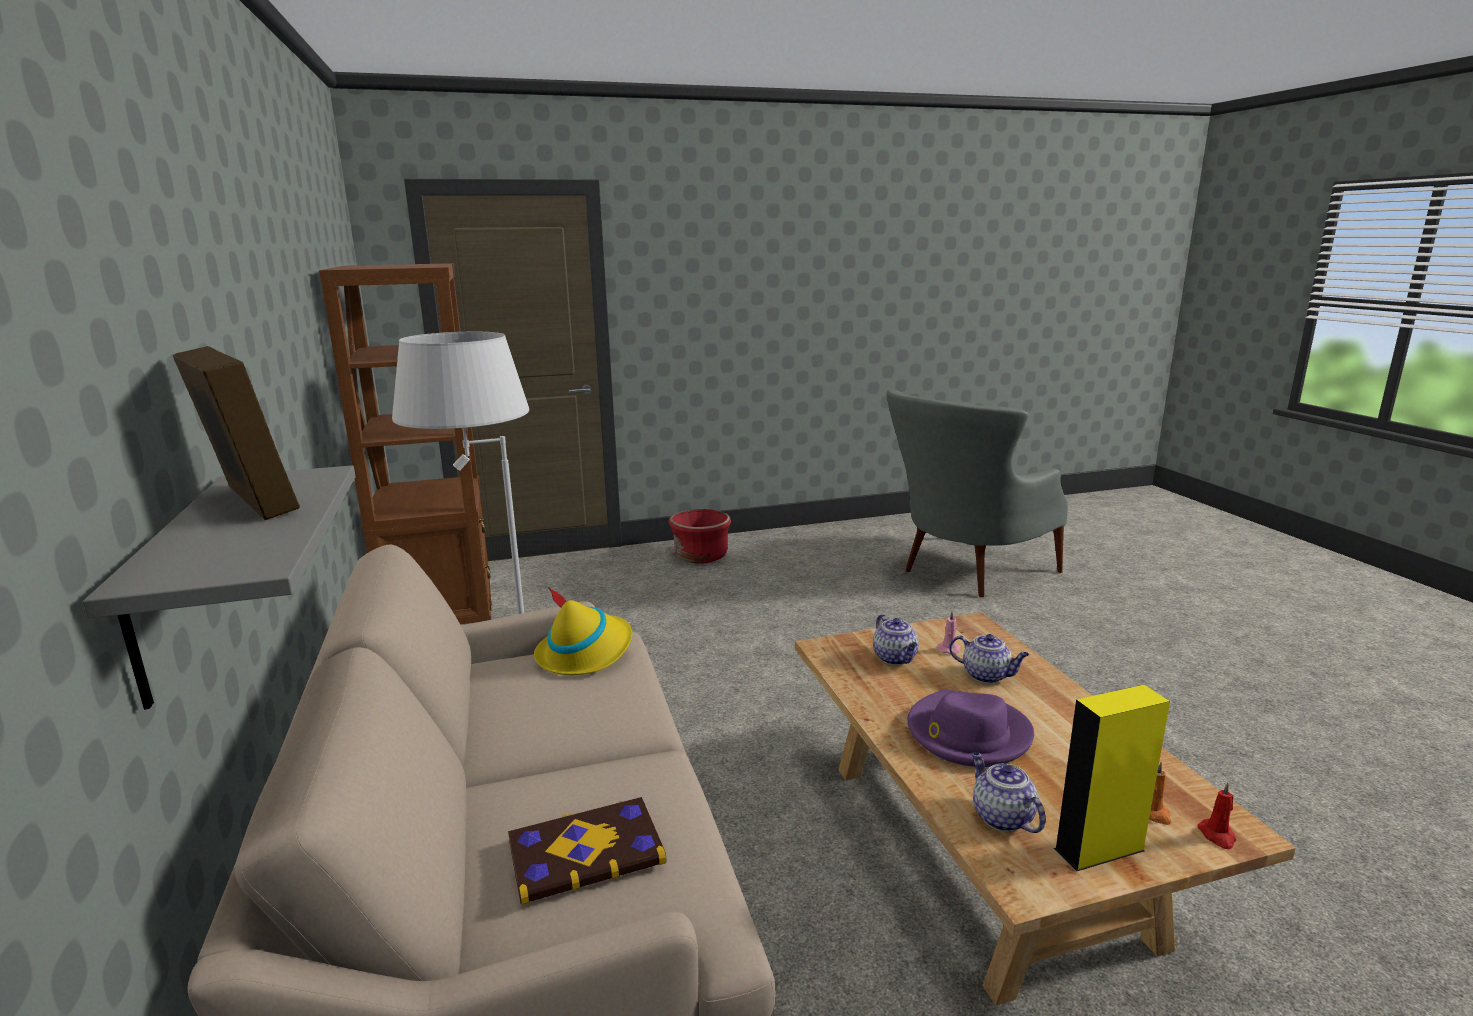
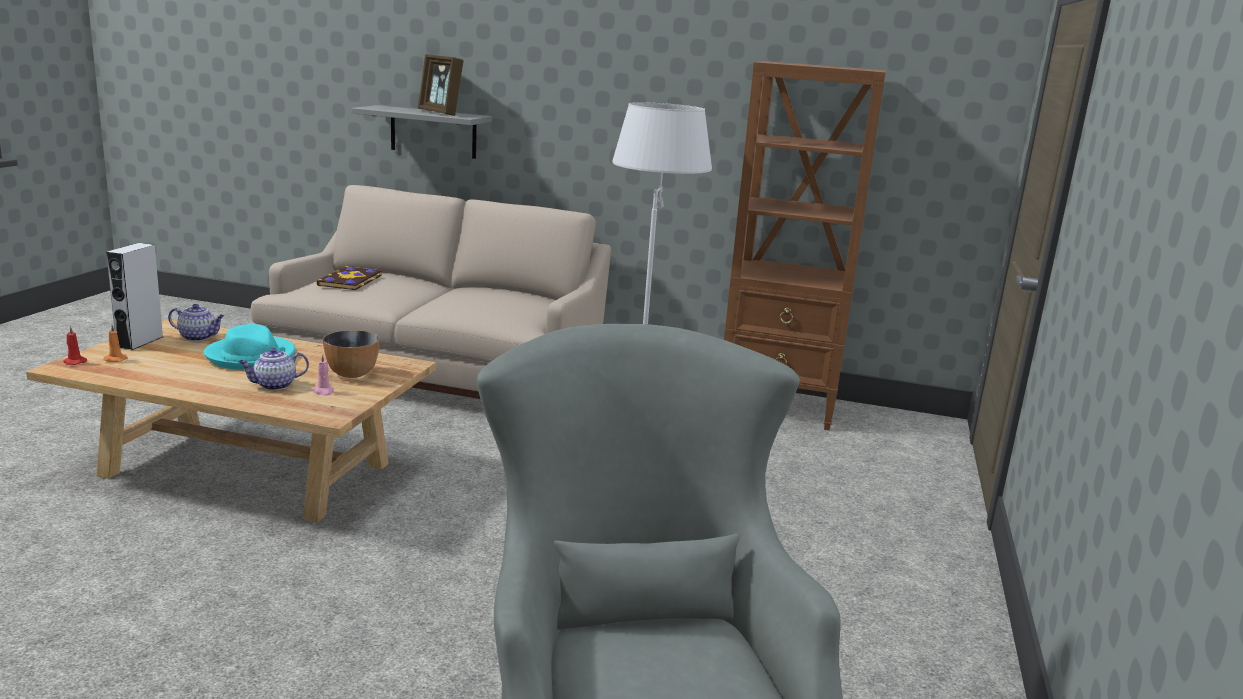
camera: 120 degrees right, 0 degrees up
(250, 502) = (440, 113): picture frame -> picture frame turned 60 degrees clockwise
(585, 652) = (515, 311): yellow hat -> none
(701, 556) = (907, 567): red planter -> none
(895, 658) = (351, 374): teapot -> bowl
(967, 734) = (251, 356): purple hat -> turquoise hat
(1099, 849) = (140, 342): yellow speaker -> grey speaker

